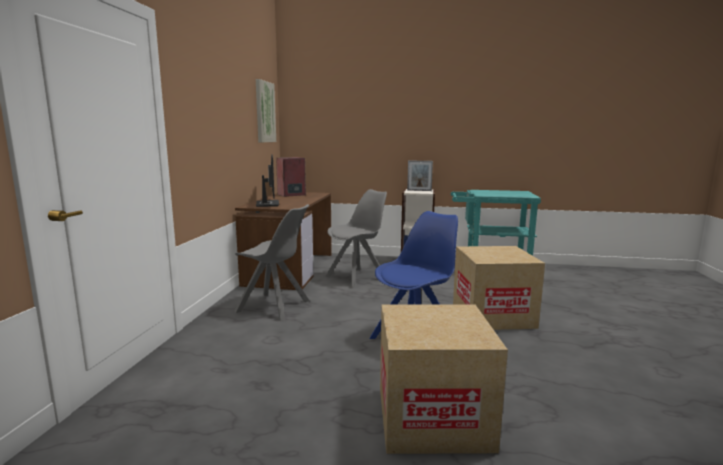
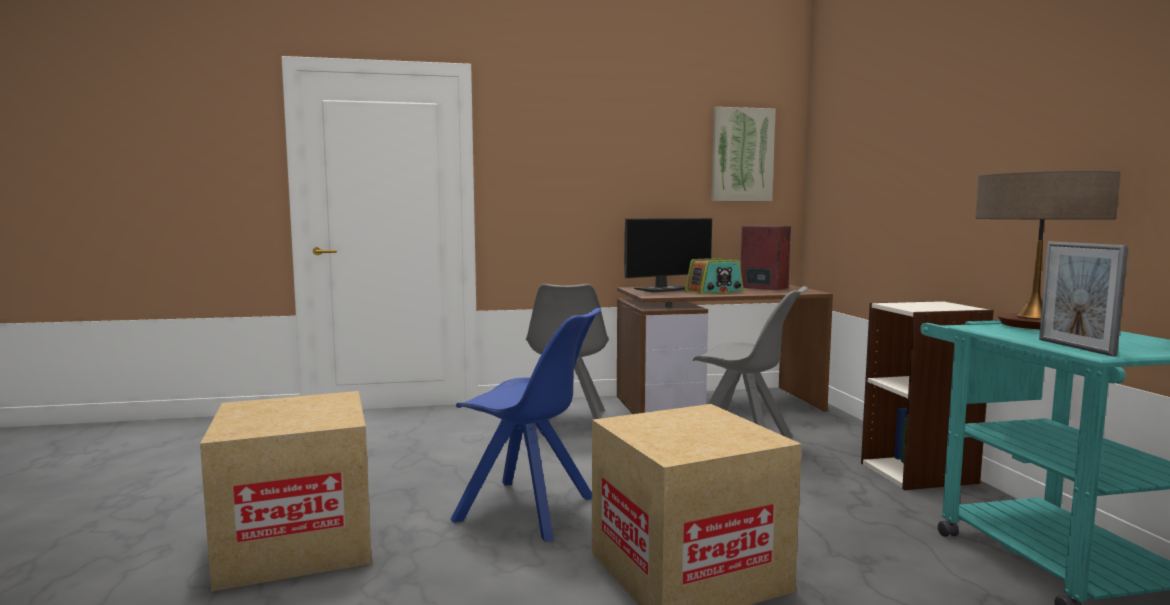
camera: 70 degrees right, 5 degrees down
(293, 200) = (714, 291): none -> radio
(419, 190) = (934, 305): picture frame -> picture frame (1075, 347)
(482, 191) = (1033, 325): none -> table lamp

